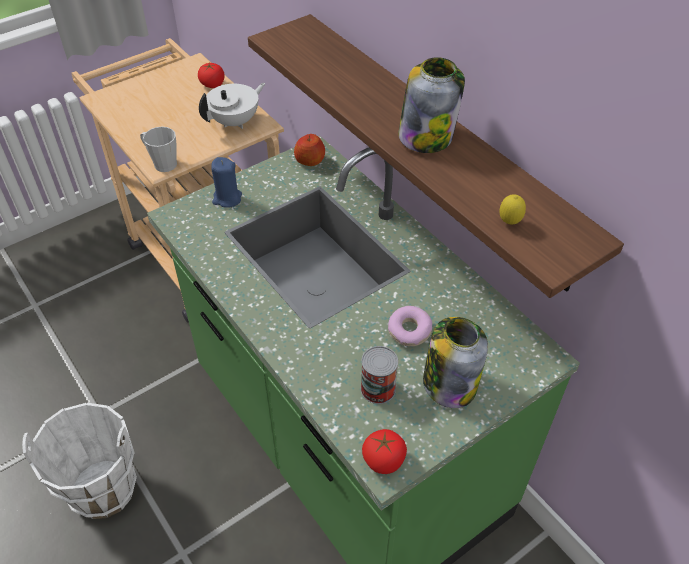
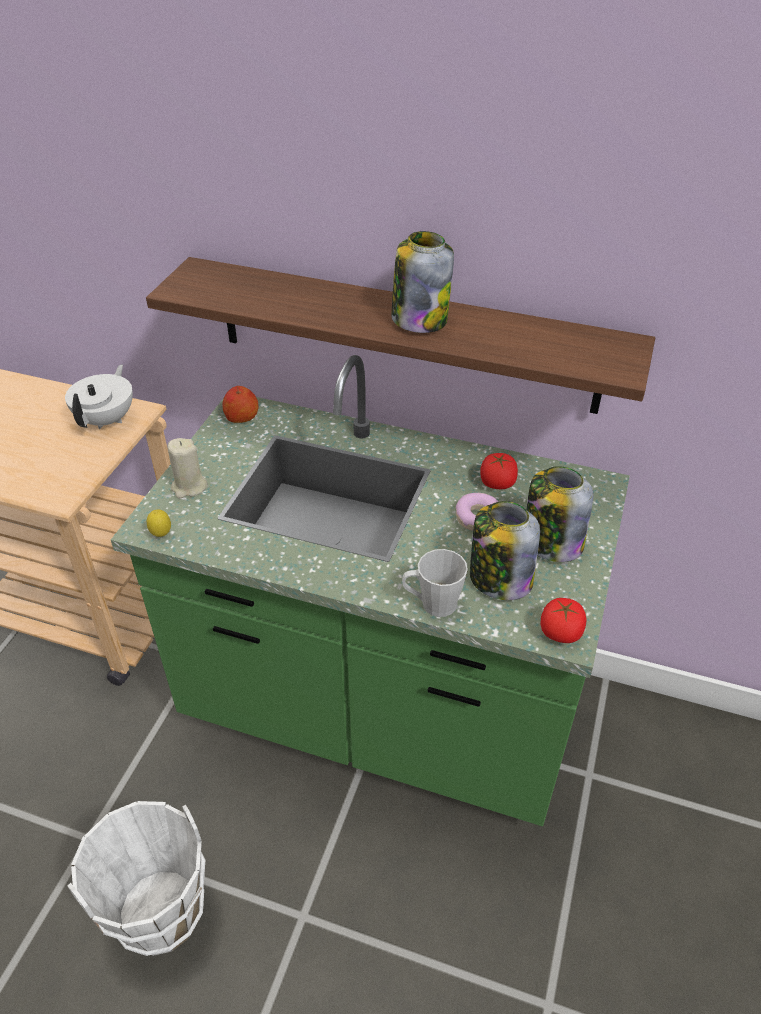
camera: 35 degrees left, 5 degrees down
(162, 163) = (59, 492): grey mug -> grey mug (432, 603)
(212, 84) = (44, 394): tomato -> tomato (497, 483)
(227, 198) = (189, 487): blue candle -> beige candle
(378, 389) = (499, 579): can -> jar
(509, 223) = (560, 357): lemon -> lemon (161, 535)

